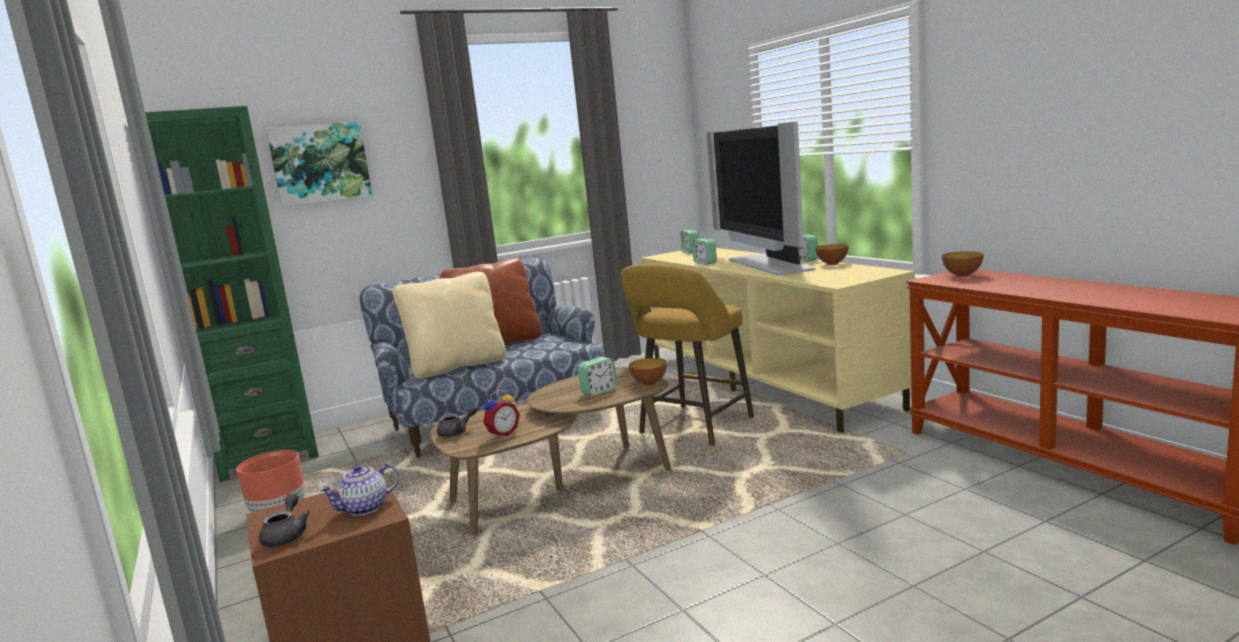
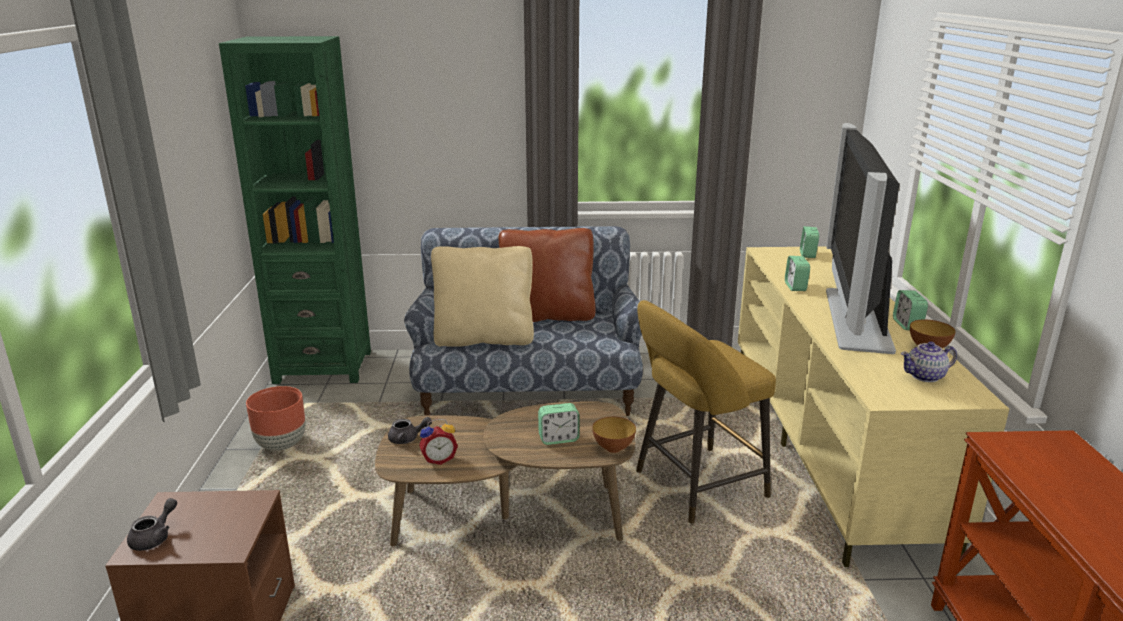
camera: 25 degrees right, 10 degrees up
(320, 163) = (408, 93): picture -> none
(365, 508) = (230, 530): teapot -> teapot (925, 376)
(962, 276) = (1048, 452): bowl -> none

